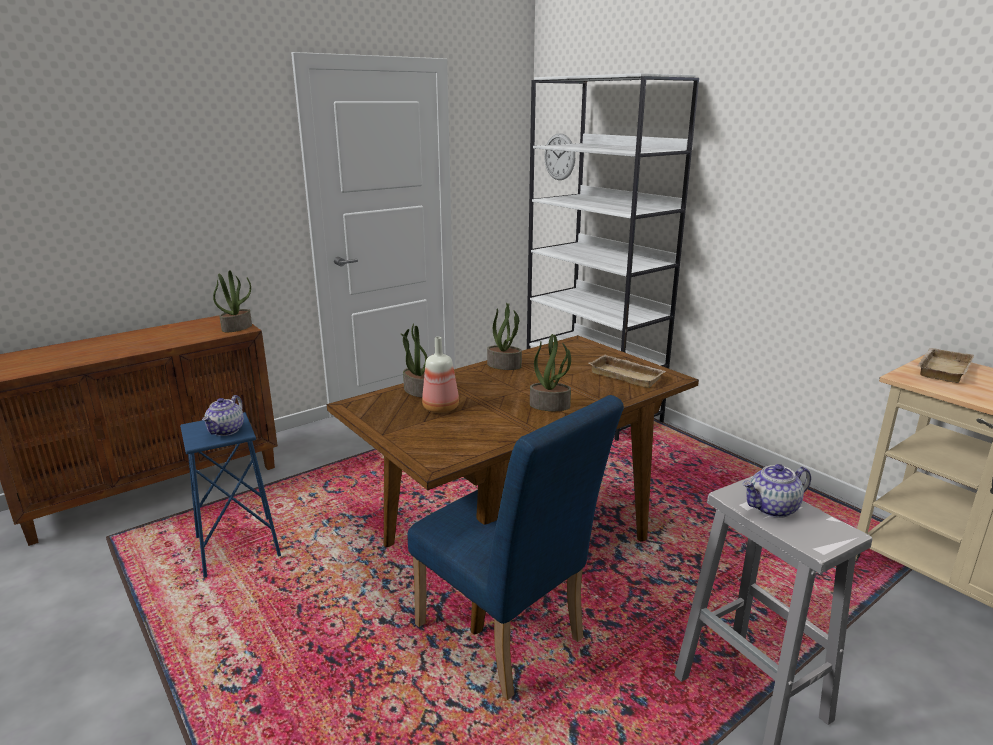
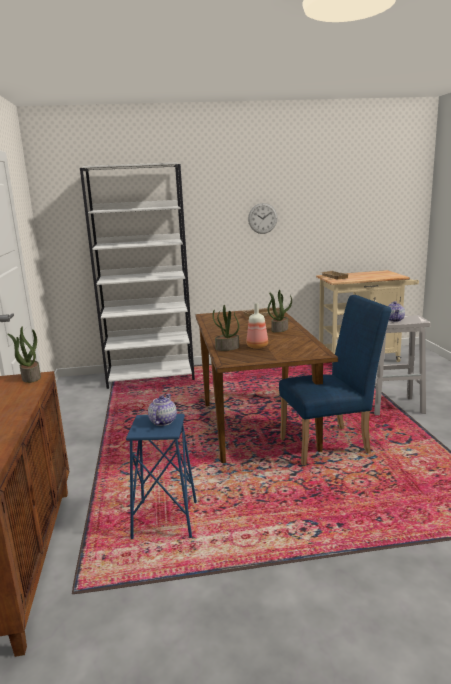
camera: 60 degrees left, 5 degrees down
(226, 430) = (162, 421): teapot -> teapot turned 120 degrees counterclockwise
(505, 365) = (216, 330): potted plant -> none
(559, 157) = (67, 222): wall clock -> wall clock (262, 218)

